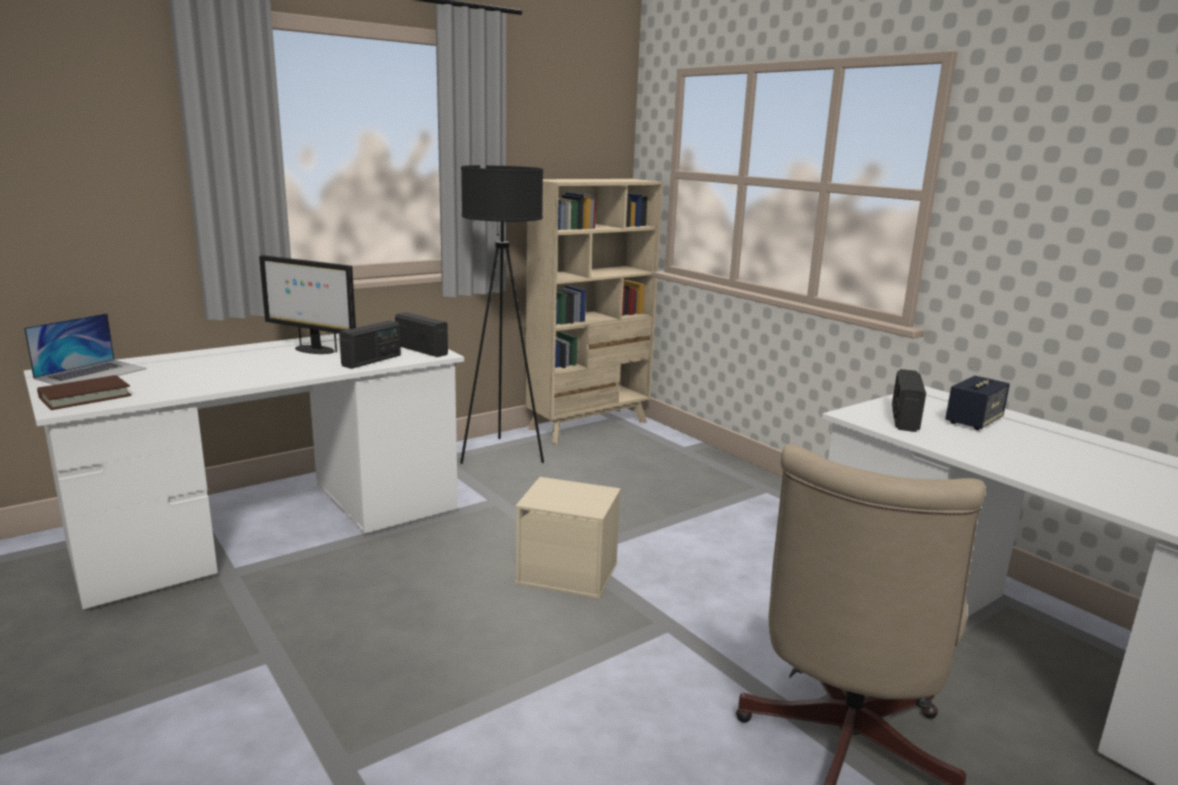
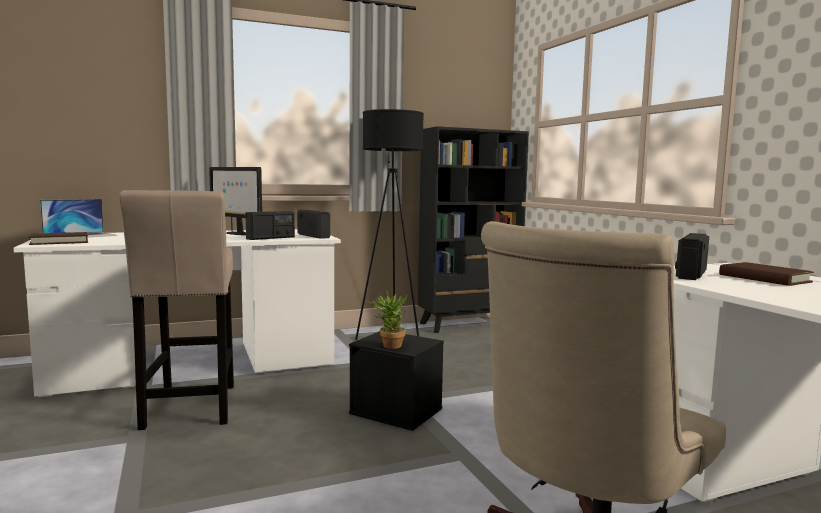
camera: 15 degrees right, 10 degrees down
(314, 601) = (190, 409): none -> beige stool
(564, 504) = (388, 346): none -> potted plant
(569, 572) = (397, 411): beige storage box -> black storage box
(589, 425) = (469, 324): beige bookcase -> black bookcase
(973, 421) = (764, 278): speaker -> brown book

